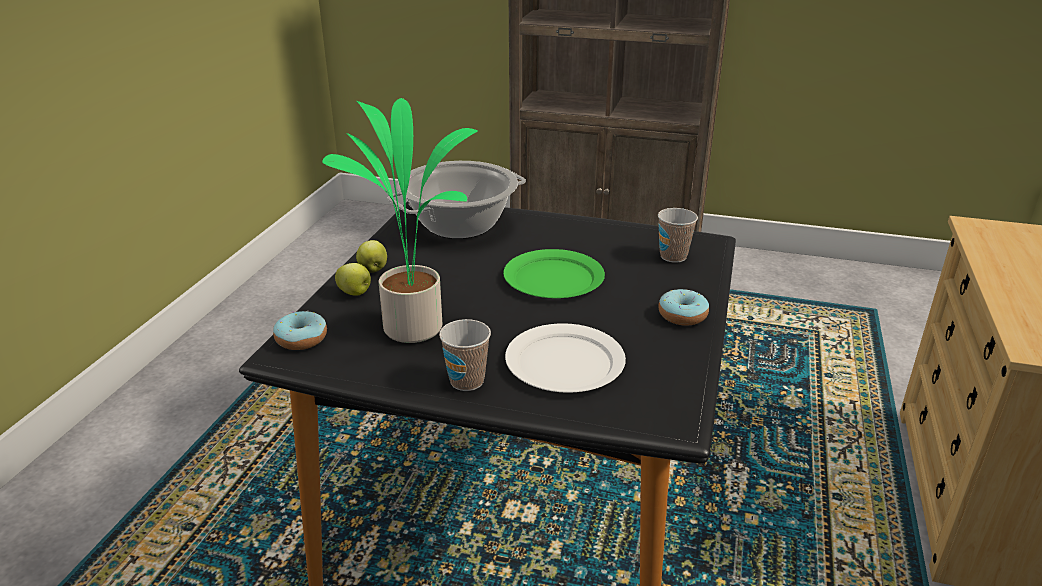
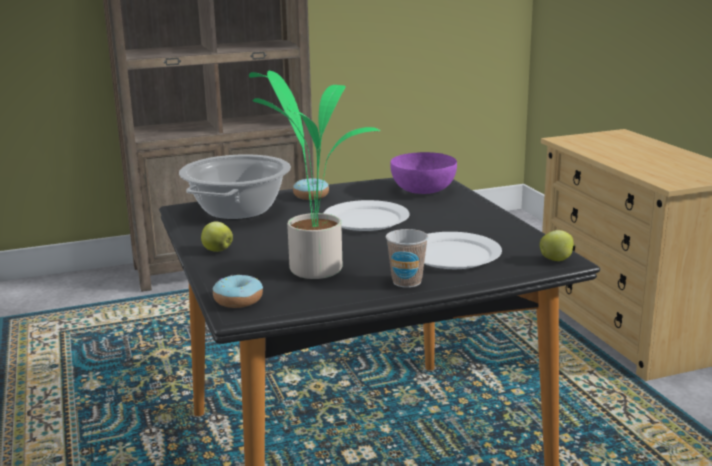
camera: 35 degrees left, 10 degrees down
(355, 293) = (230, 266): apple -> apple (556, 260)
(553, 278) = (365, 219): green plate -> white plate
(673, 256) = (424, 190): cup -> purple bowl
(682, 315) = (481, 214): donut -> donut (311, 196)

